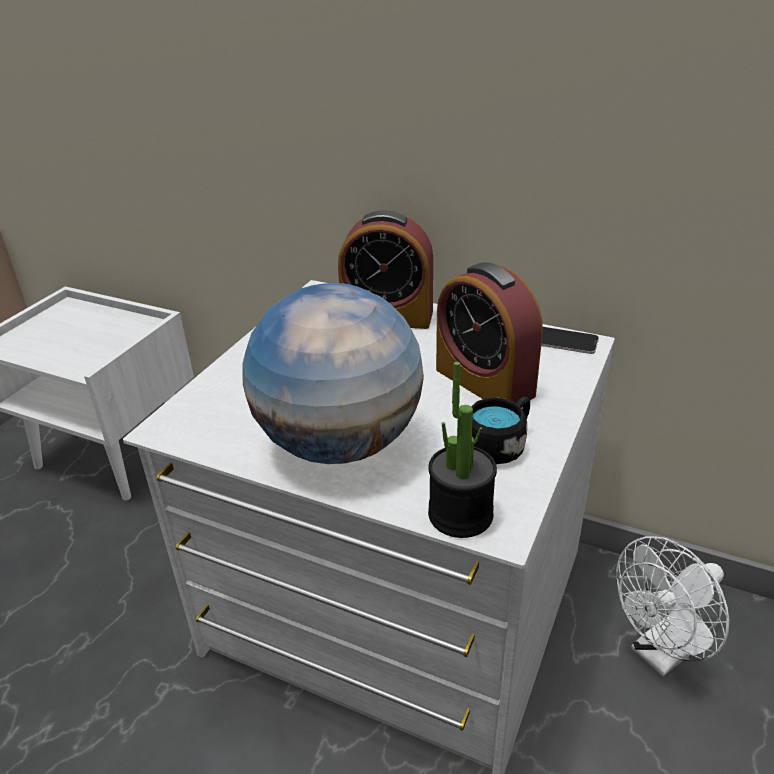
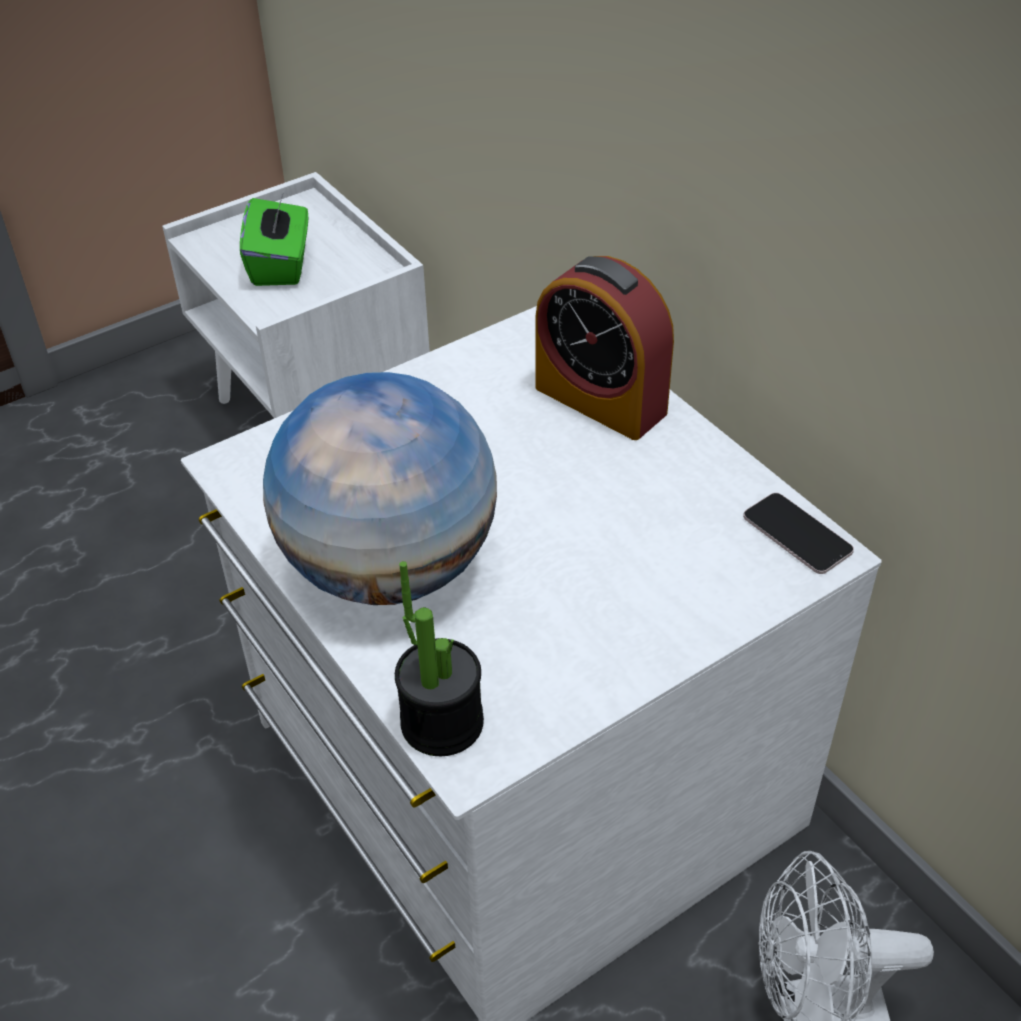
camera: 30 degrees right, 10 degrees up
(74, 341) = (281, 265): none -> green tissue box
(484, 382) = (632, 556): alarm clock -> none
(500, 445) = (568, 655): black mug -> none

